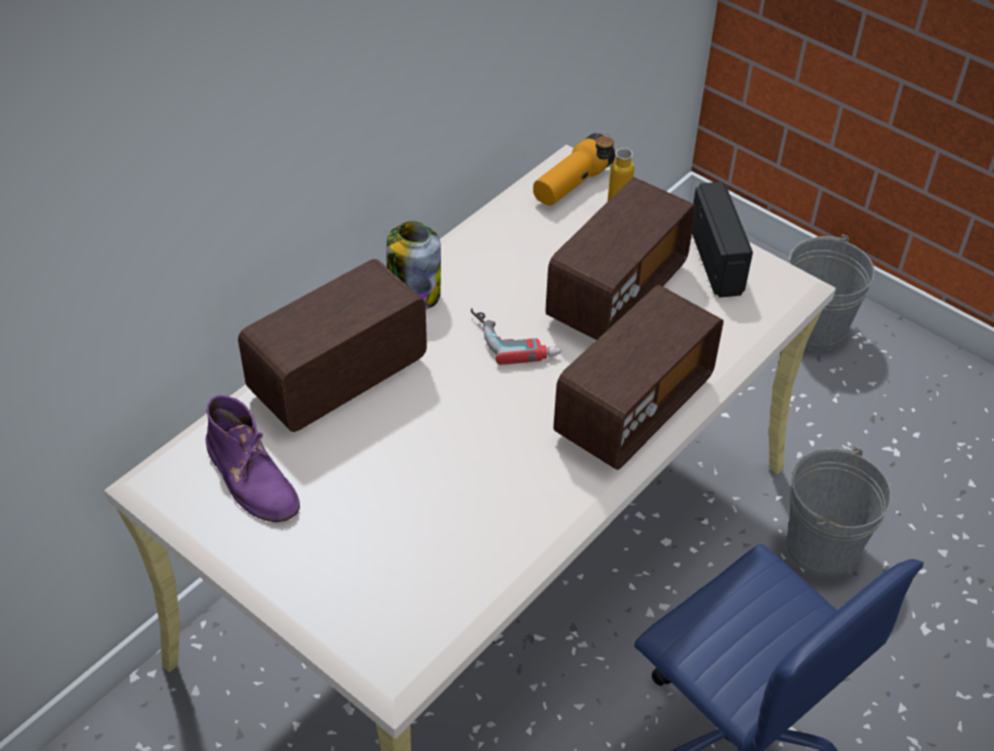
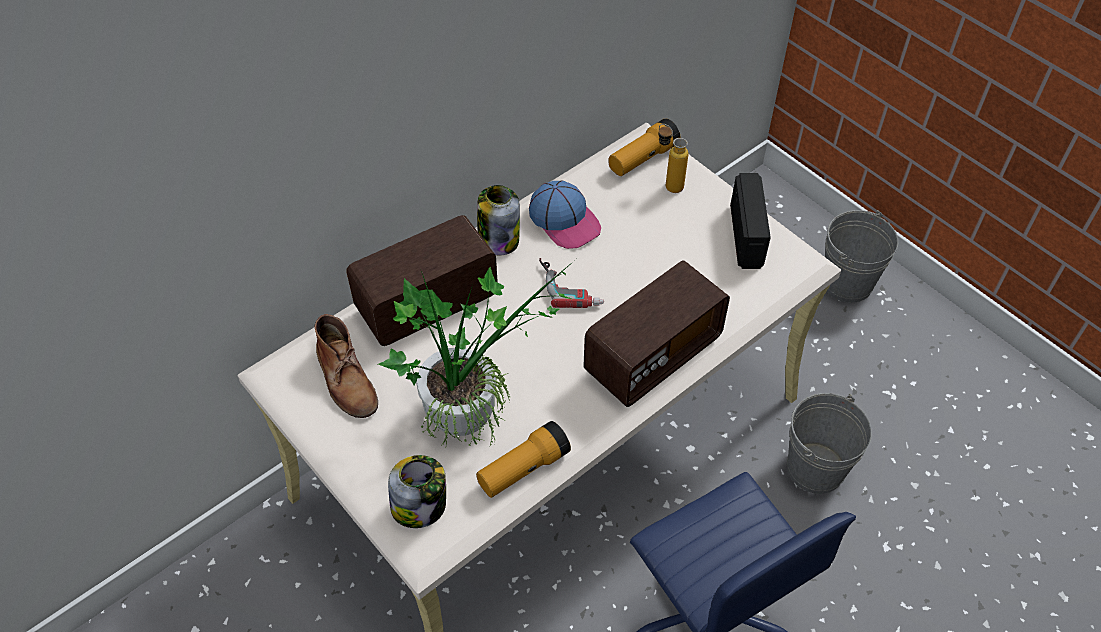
camera: 10 degrees right, 5 degrees up
(252, 478) = (346, 379): purple boot -> brown boot
(378, 620) = (420, 506): none -> jar
(420, 492) = (471, 406): none -> potted plant
(492, 263) = (565, 220): none -> cap
(501, 559) = (523, 469): none -> flashlight
(616, 293) = (659, 256): radio -> none

